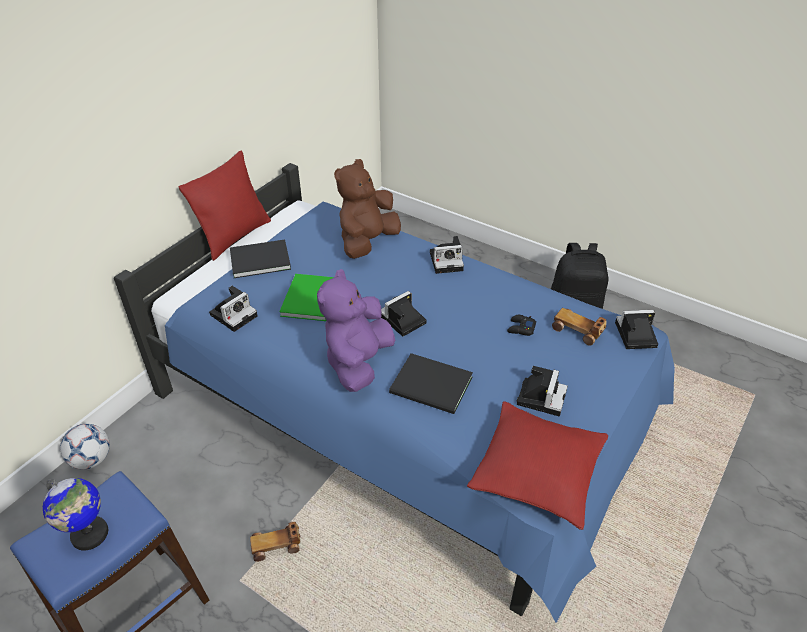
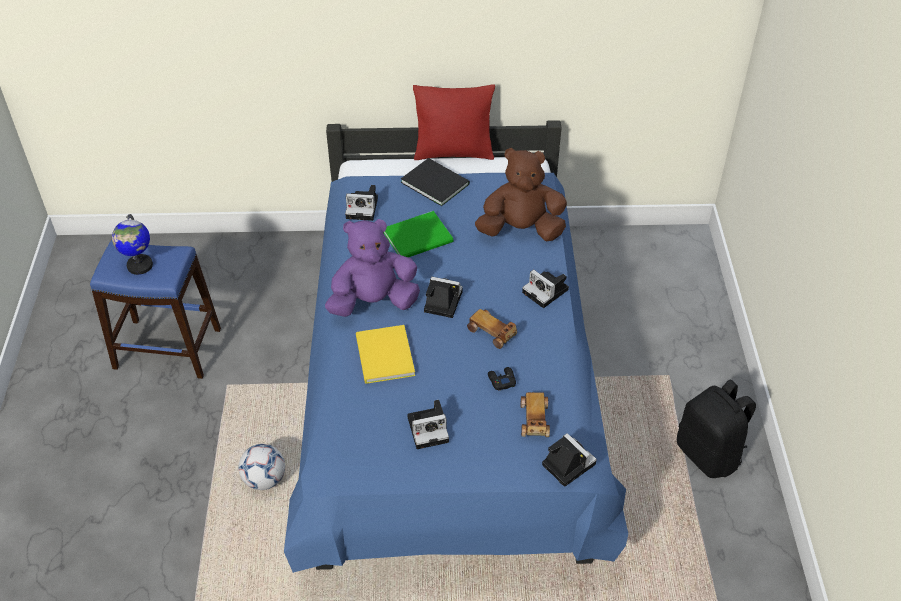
camera: 55 degrees right, 5 degrees up
(91, 460) = (258, 244): football -> football (264, 479)
(277, 545) = (267, 388): toy car -> toy car (492, 333)
(432, 387) = (383, 357): black book -> yellow book
(537, 471) = (349, 459): red pillow -> none

